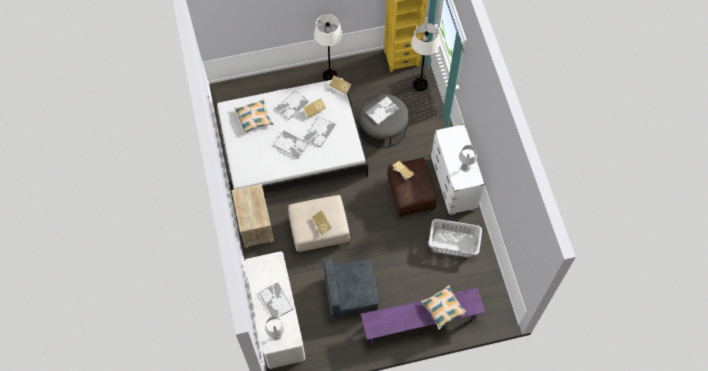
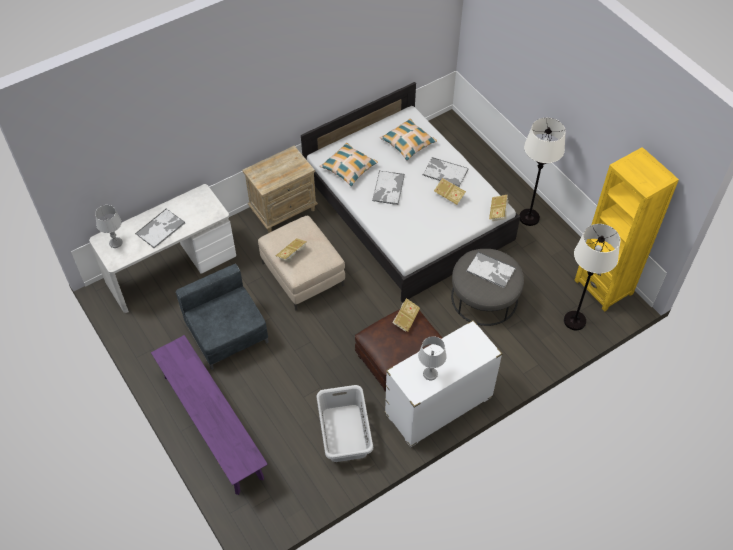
camera: 70 degrees right, 10 degrees down
(319, 132) = (421, 211): tray -> none
(443, 308) = (221, 429): pillow -> pillow (349, 168)

